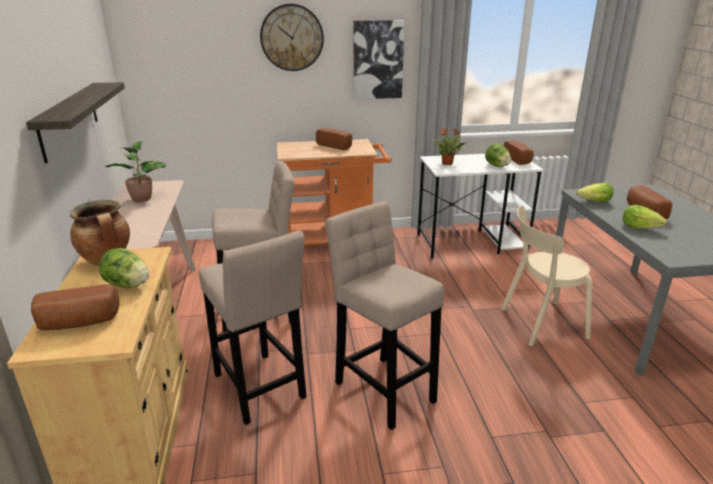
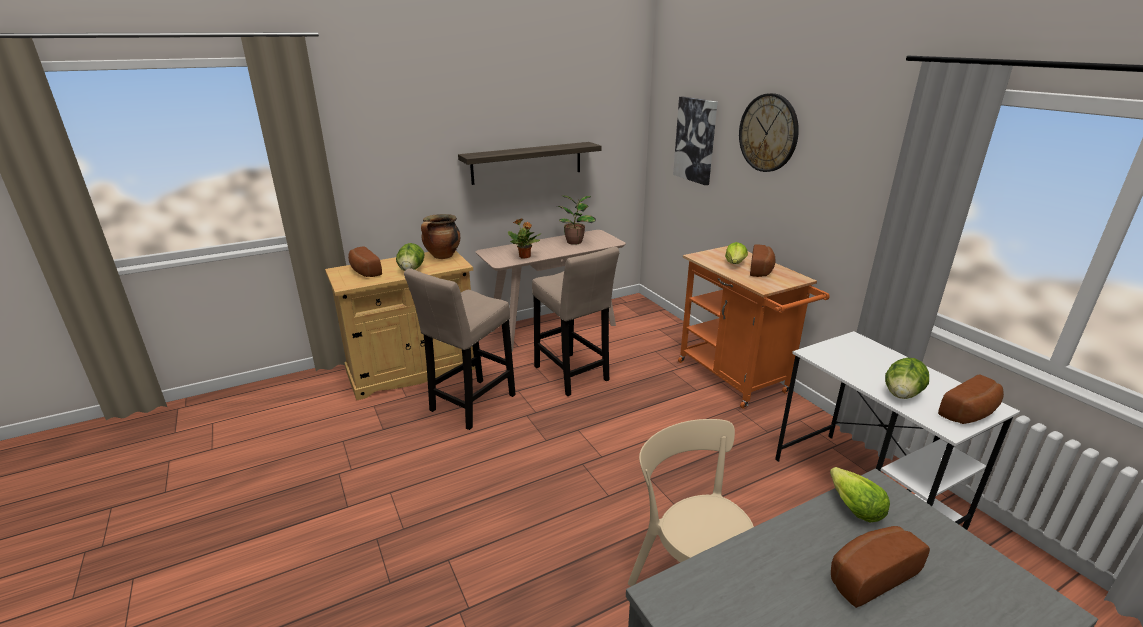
camera: 70 degrees right, 0 degrees up
(377, 60) = (851, 182): picture -> picture (696, 140)
(382, 387) = (496, 470): beige stool -> none
(447, 163) = (852, 353): potted plant -> potted plant (525, 257)
(640, 227) = (778, 563): lettuce -> lettuce (735, 263)

